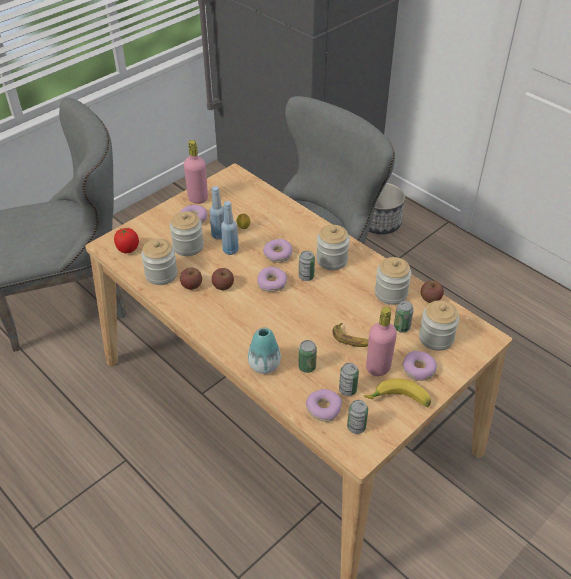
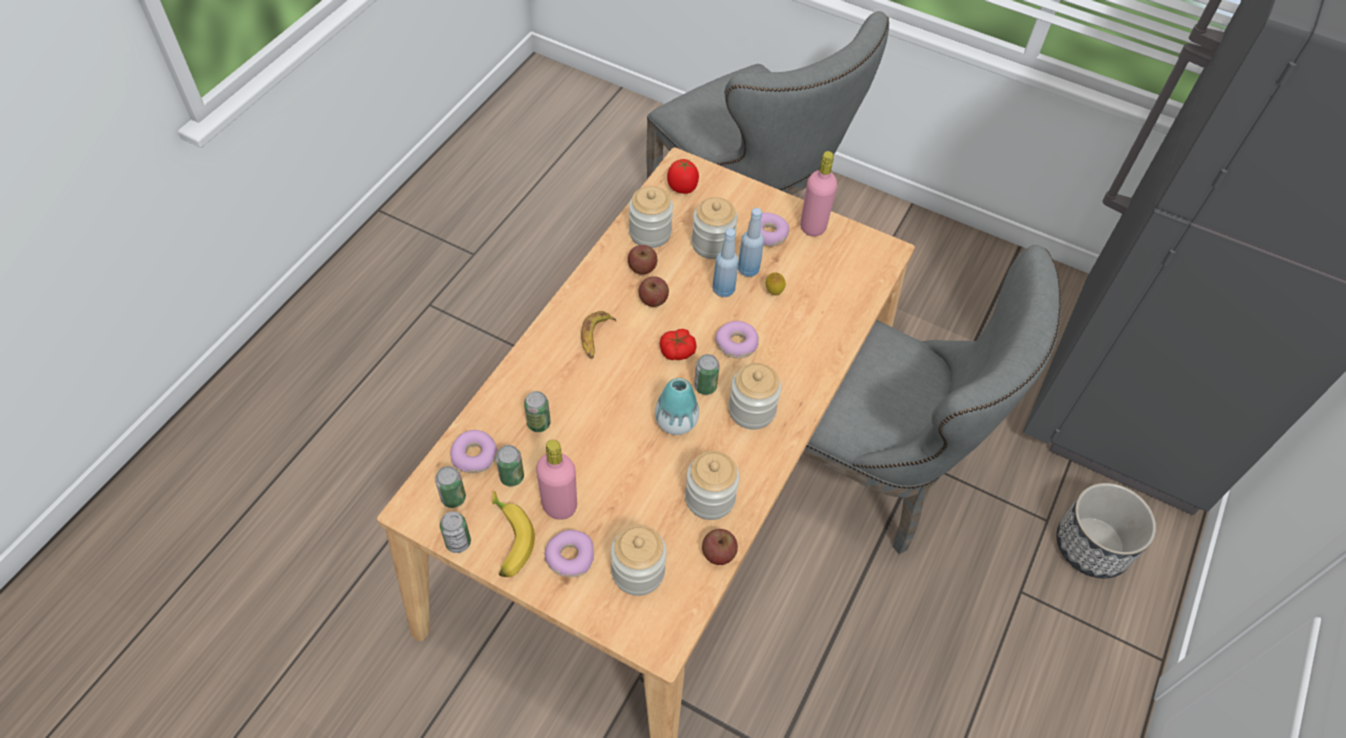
camera: 70 degrees right, 10 degrees up
(264, 365) = (529, 377): vase -> vase (676, 422)
(272, 283) = (677, 351): donut -> tomato
(352, 339) = (602, 465): banana -> banana (596, 338)
(401, 327) = (645, 523): can -> can (458, 542)

